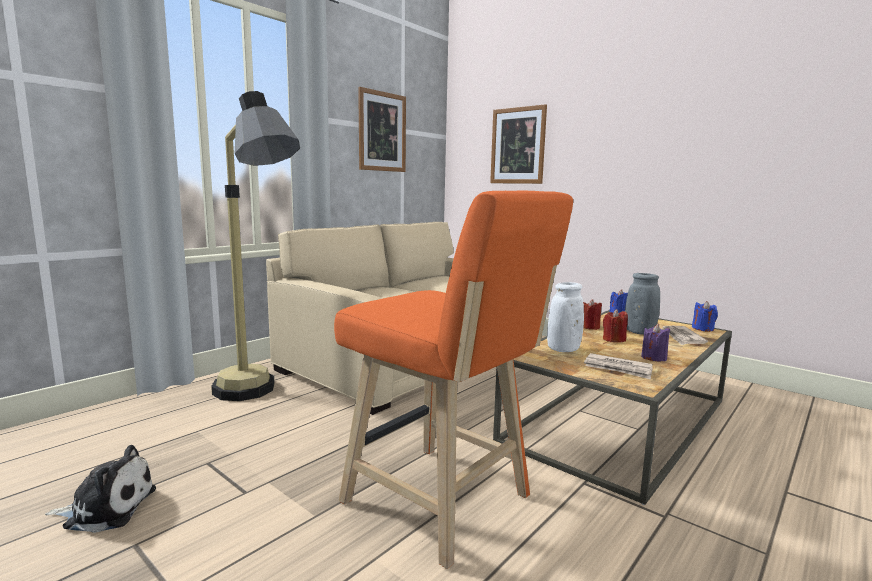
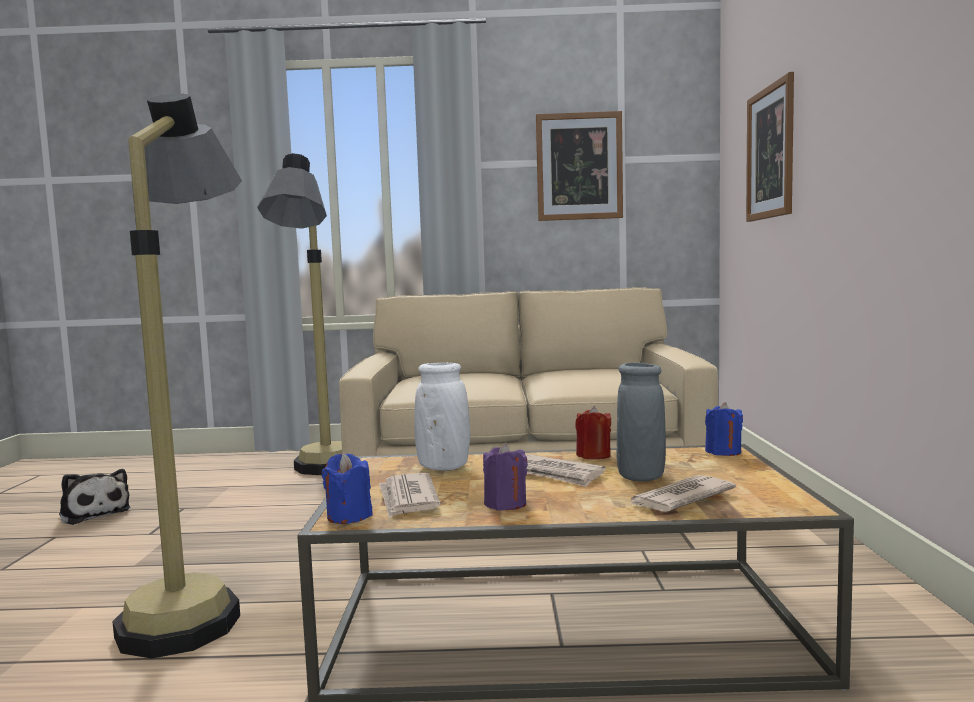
camera: 50 degrees right, 5 degrees down
(444, 504) = (200, 600): orange stool -> floor lamp
(613, 340) = (555, 474): red candle -> newspaper
(703, 329) = (793, 500): blue candle -> blue candle (349, 516)

